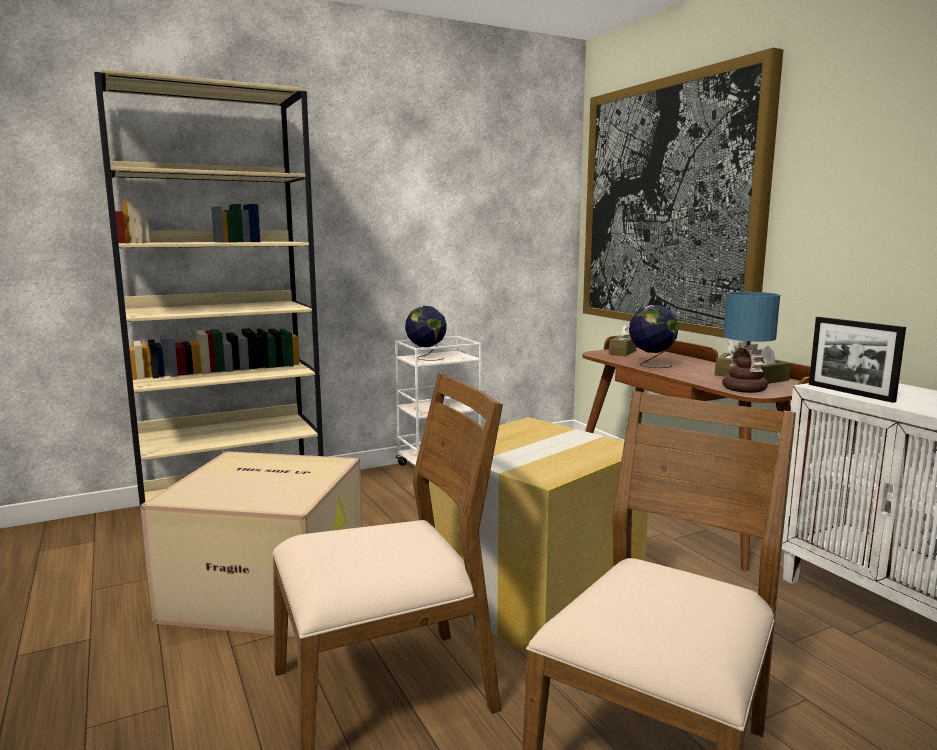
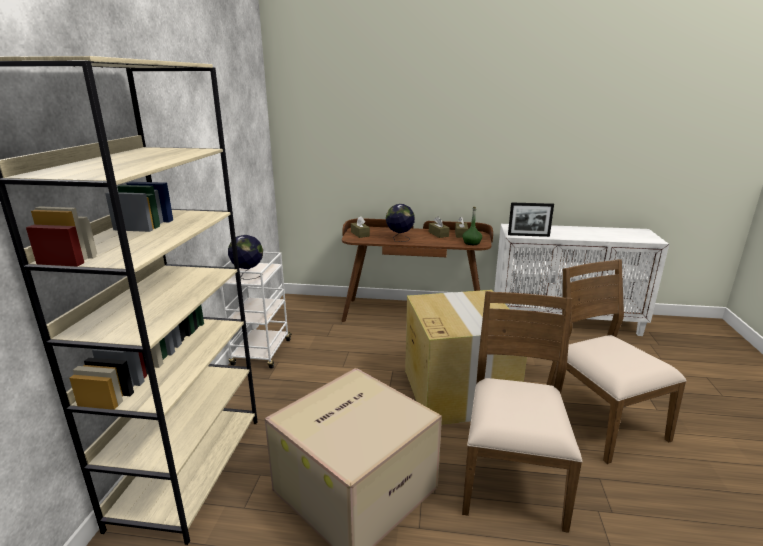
camera: 55 degrees left, 10 degrees up
(669, 205) = (363, 135): picture -> none
(746, 389) = (471, 243): table lamp -> green bottle

